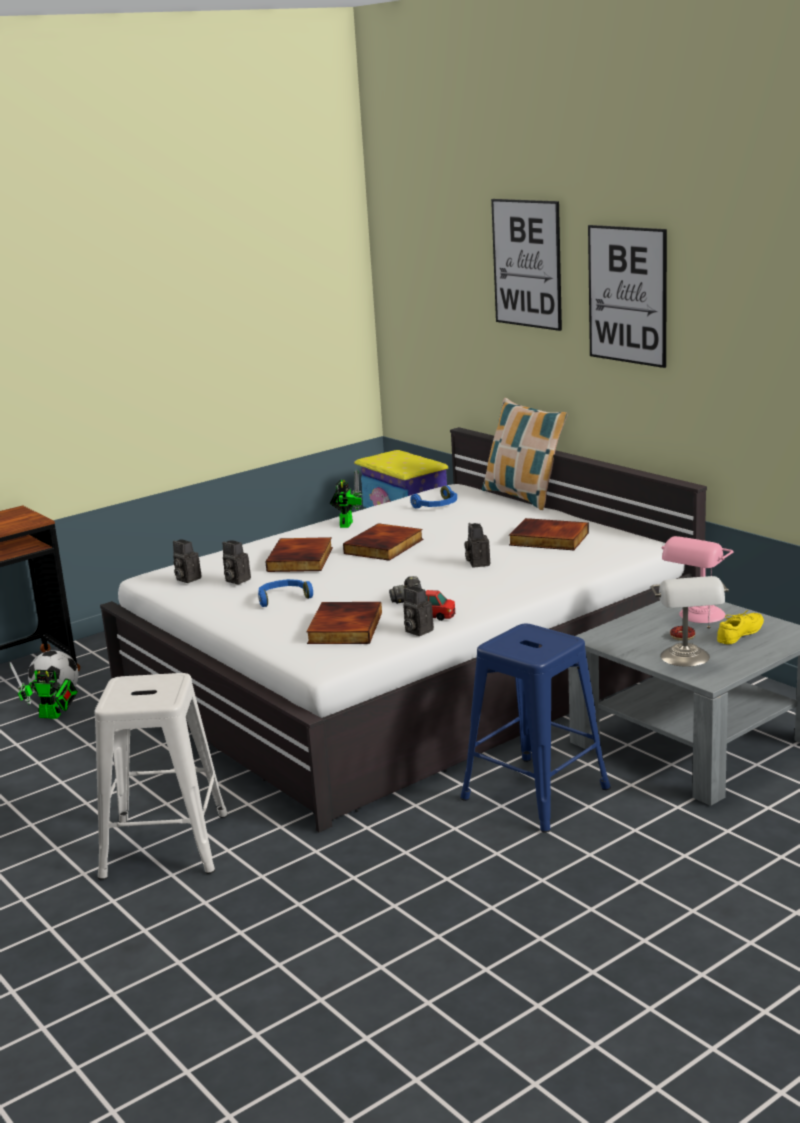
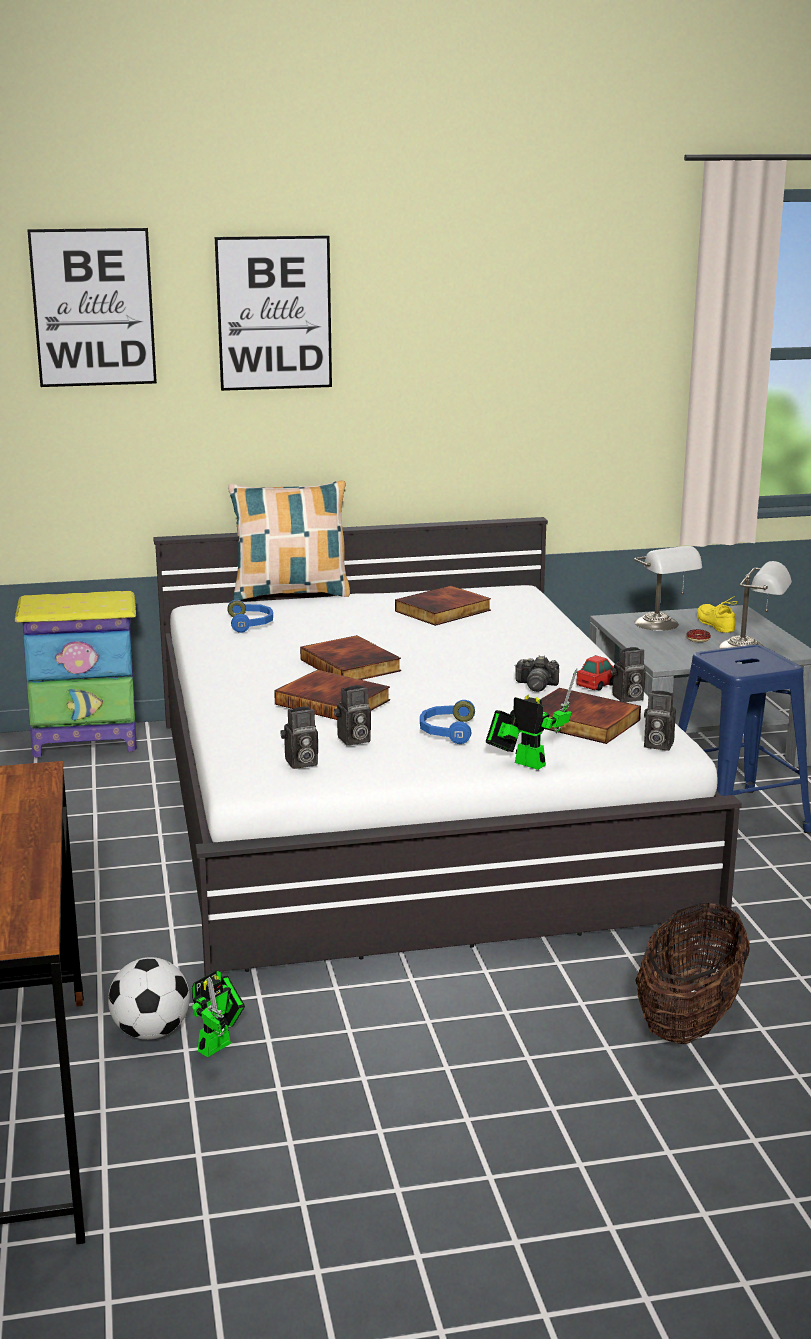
camera: 65 degrees left, 0 degrees up
(165, 845) = (689, 1021): white stool -> basket
(347, 523) = (233, 666): toy robot -> toy robot (525, 762)
(477, 563) = (467, 644): camera -> camera (656, 745)
(627, 295) = (431, 334): picture -> picture (93, 308)
(698, 618) = (663, 626): pink table lamp -> white table lamp

